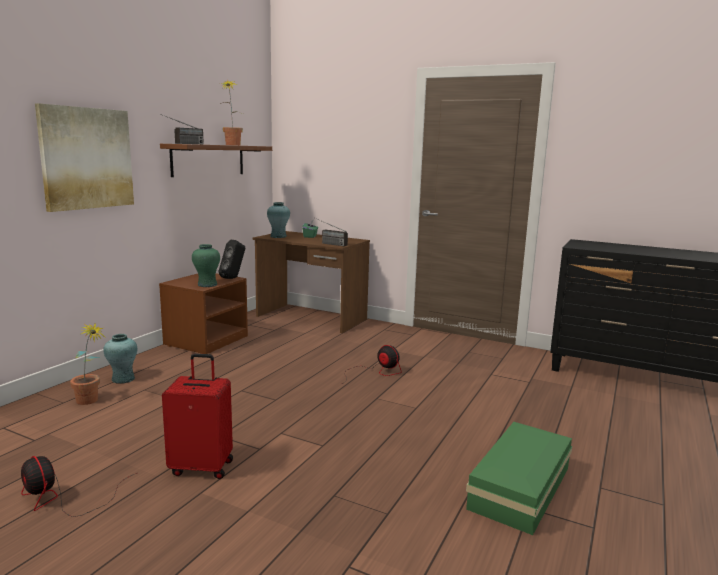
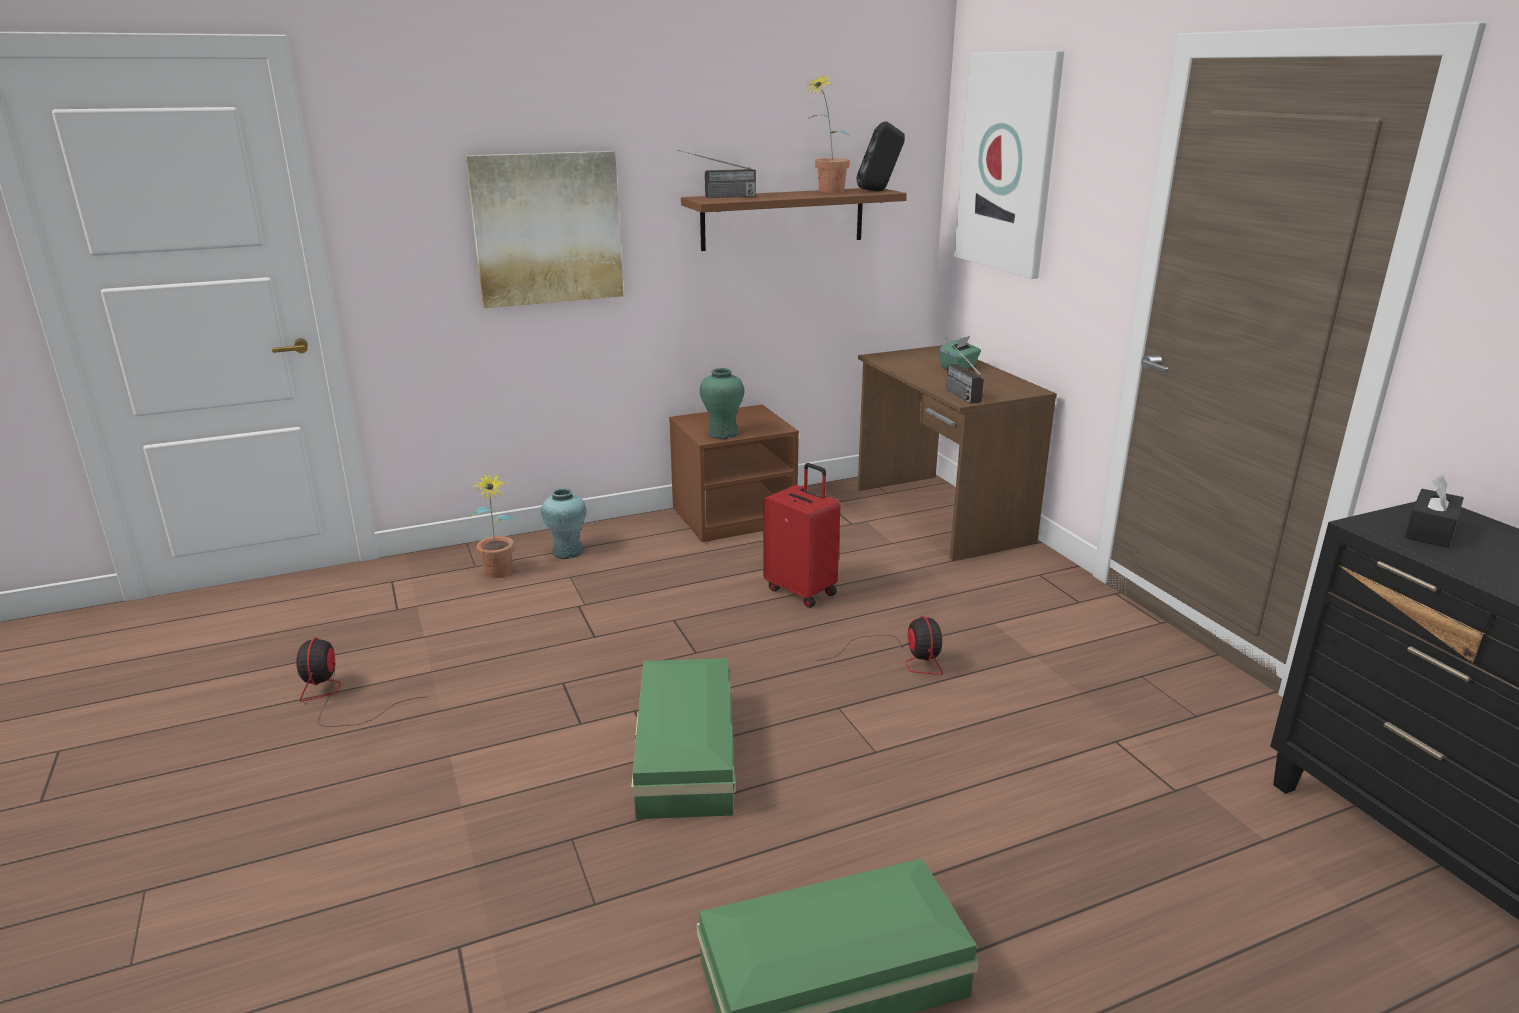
camera: 40 degrees right, 10 degrees up
(202, 467) = (492, 720): red suitcase -> red suitcase (802, 591)
(233, 278) = (780, 427): black speaker -> black speaker (879, 191)
(278, 236) = (902, 360): turquoise vase -> none
(320, 132) = (1008, 163): none -> picture
(335, 438) = (688, 751): none -> green storage box
(589, 245) = (1430, 531): none -> black tissue box

